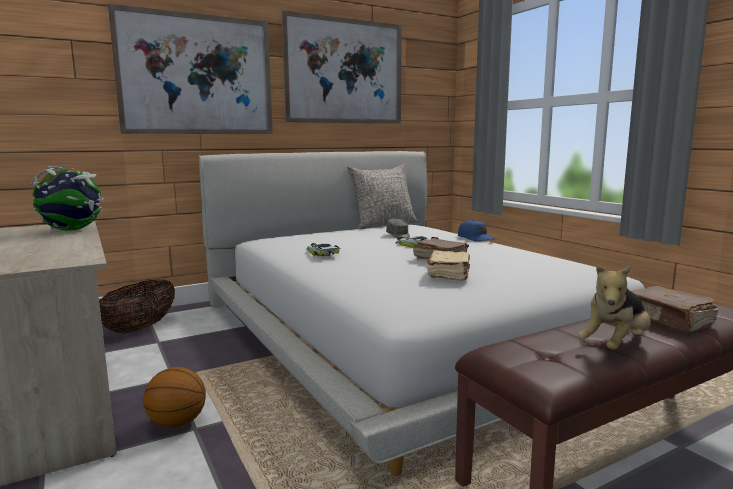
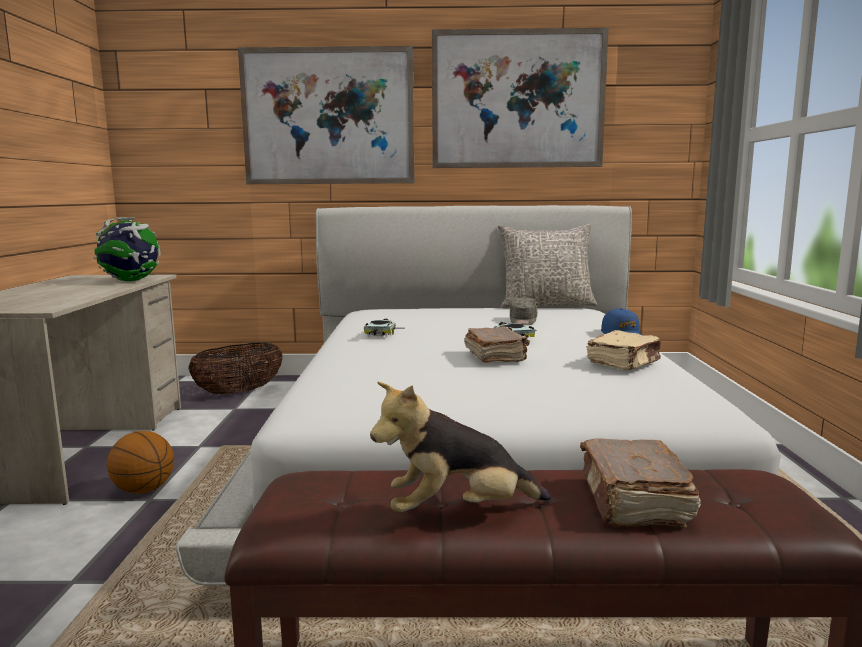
camera: 30 degrees right, 0 degrees up
(449, 275) = (457, 378): beige book -> beige book (624, 363)

